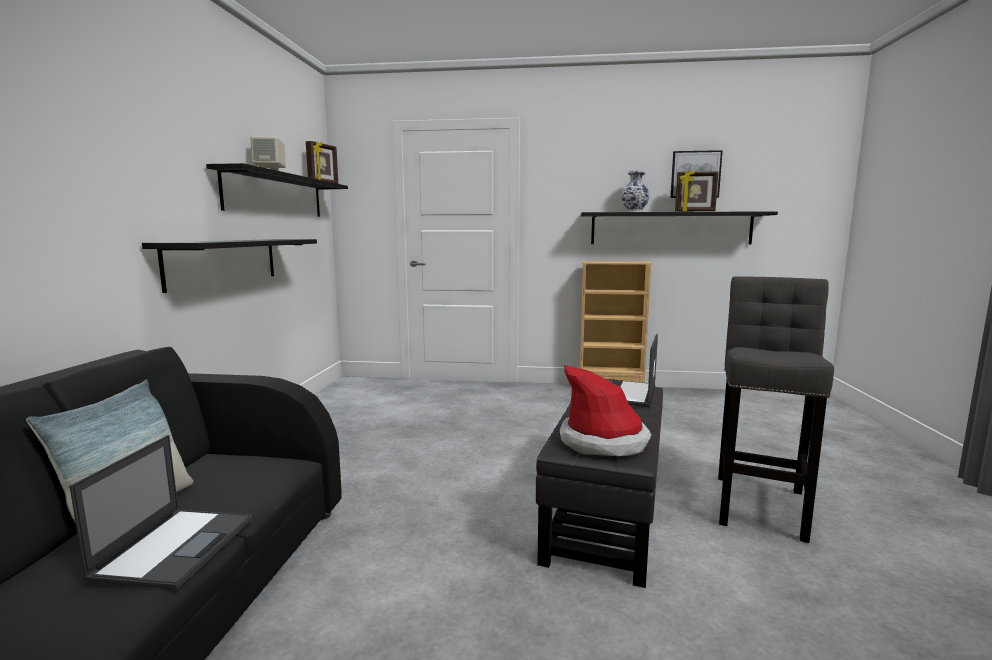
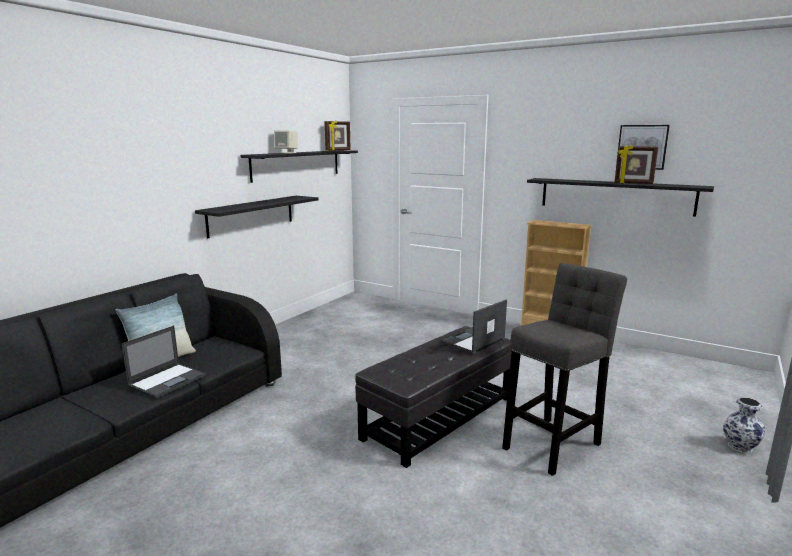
camera: 25 degrees right, 5 degrees up
(603, 441) = (404, 371): hat -> none
(634, 212) = (577, 180): vase -> vase (740, 446)

